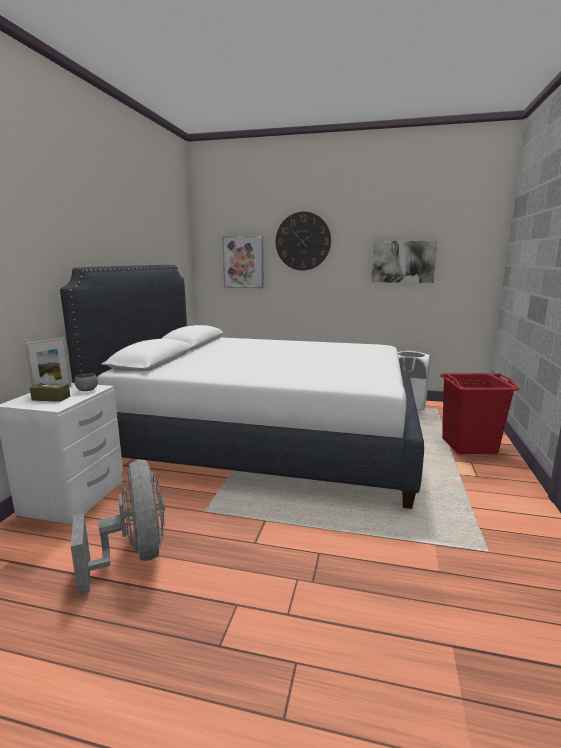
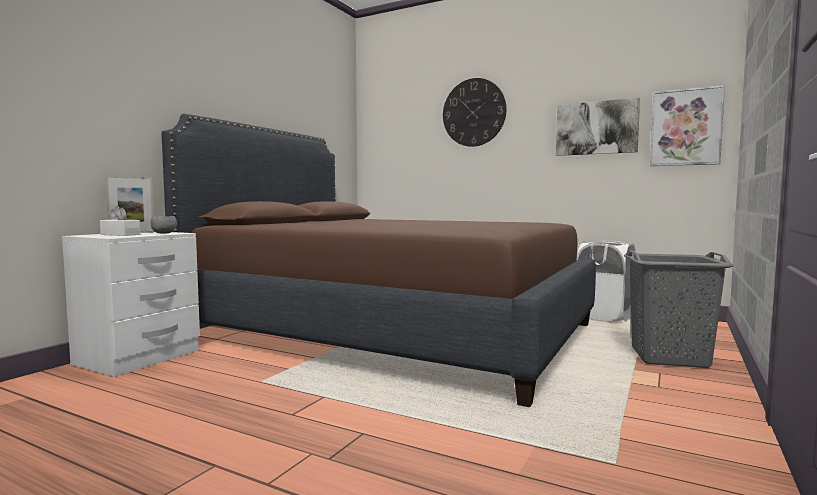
camera: 15 degrees right, 10 degrees down
(51, 398) = (120, 234): brown tissue box -> white tissue box
(134, 555) = (148, 408): grey fan -> none
(243, 262) = (408, 141): picture -> picture (686, 127)
(266, 439) = (392, 331): white bed -> brown bed
(468, 445) = (668, 357): red laundry basket -> grey laundry basket

